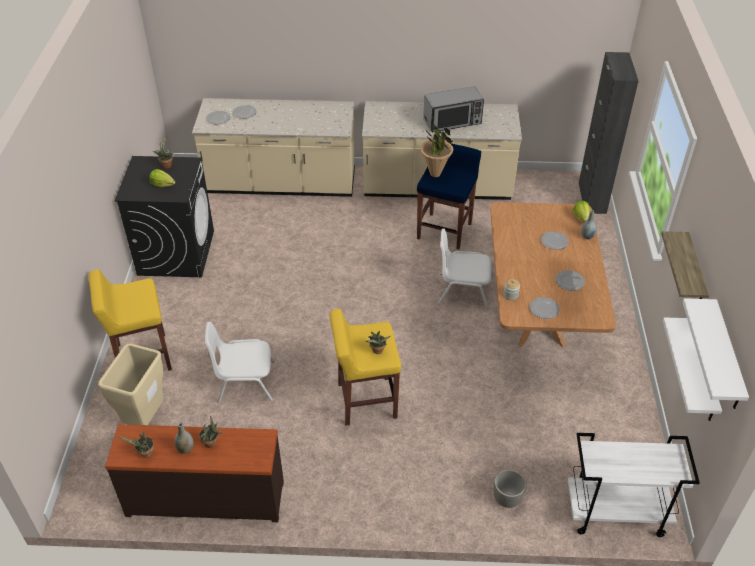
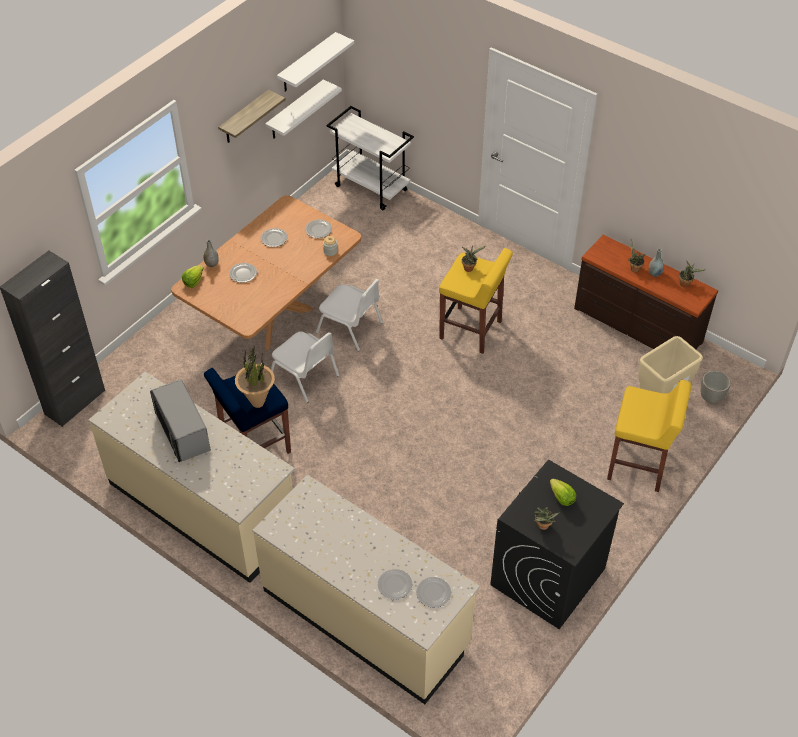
camera: 145 degrees left, 5 degrees up
(244, 382) = (558, 395): white chair -> white chair (350, 328)
(452, 122) = (182, 432): microwave -> microwave turned 135 degrees counterclockwise
(506, 500) = (431, 225): planter -> planter (711, 398)

